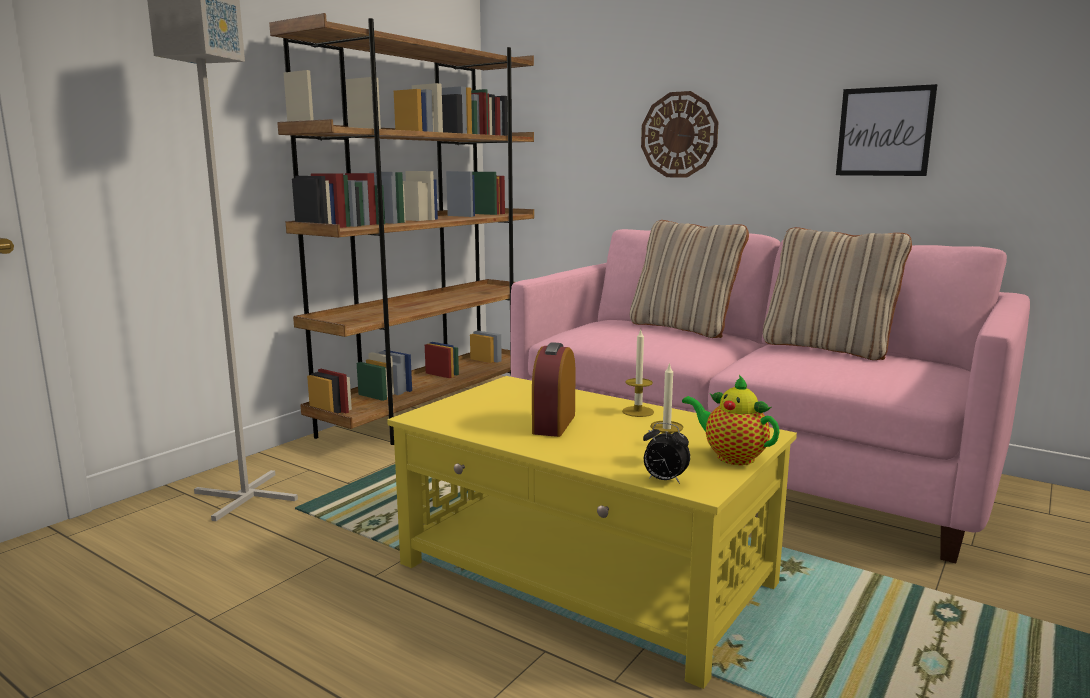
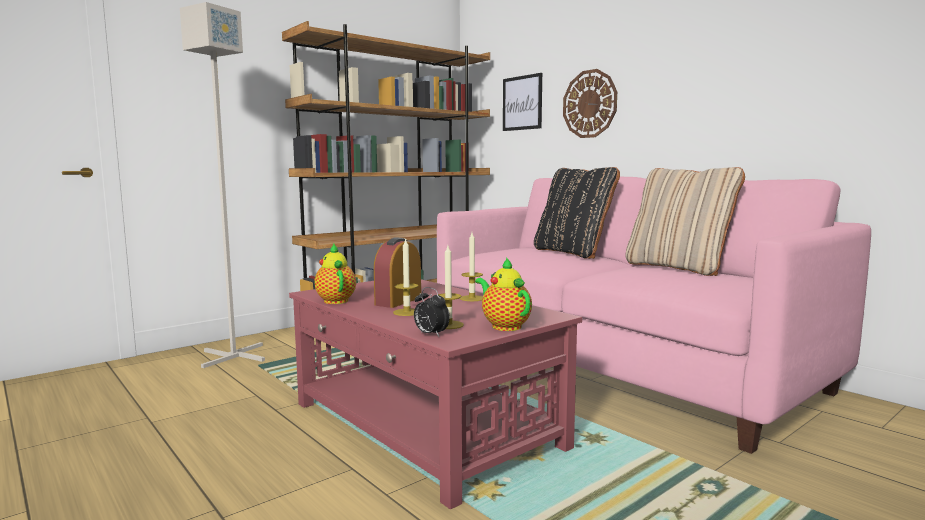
camera: 15 degrees right, 5 degrees down
(470, 429) = (335, 300): none -> teapot
(585, 575) = (424, 425): yellow coffee table -> red coffee table
(588, 443) = (407, 312): none -> candle
(683, 328) = (573, 253): beige pillow -> black pillow
(884, 131) = (744, 88): picture -> picture (522, 103)

